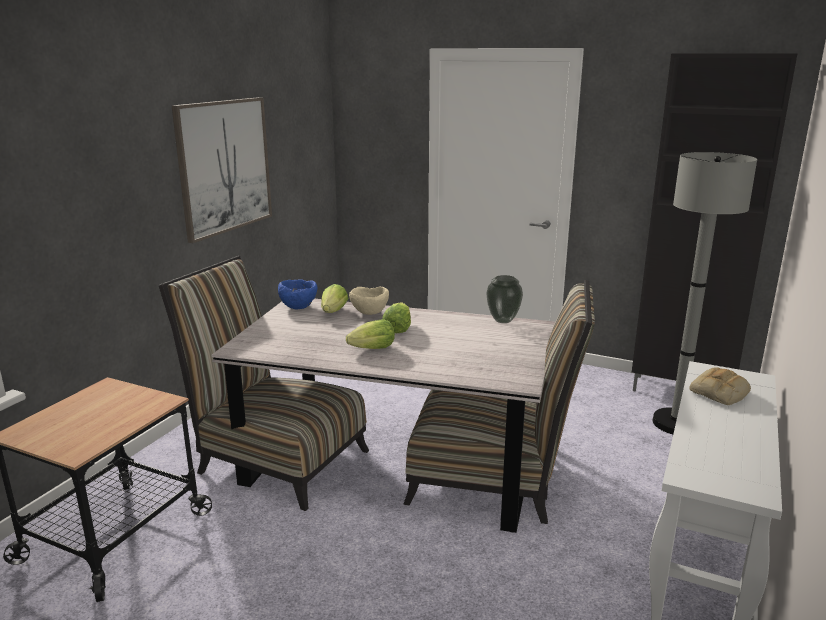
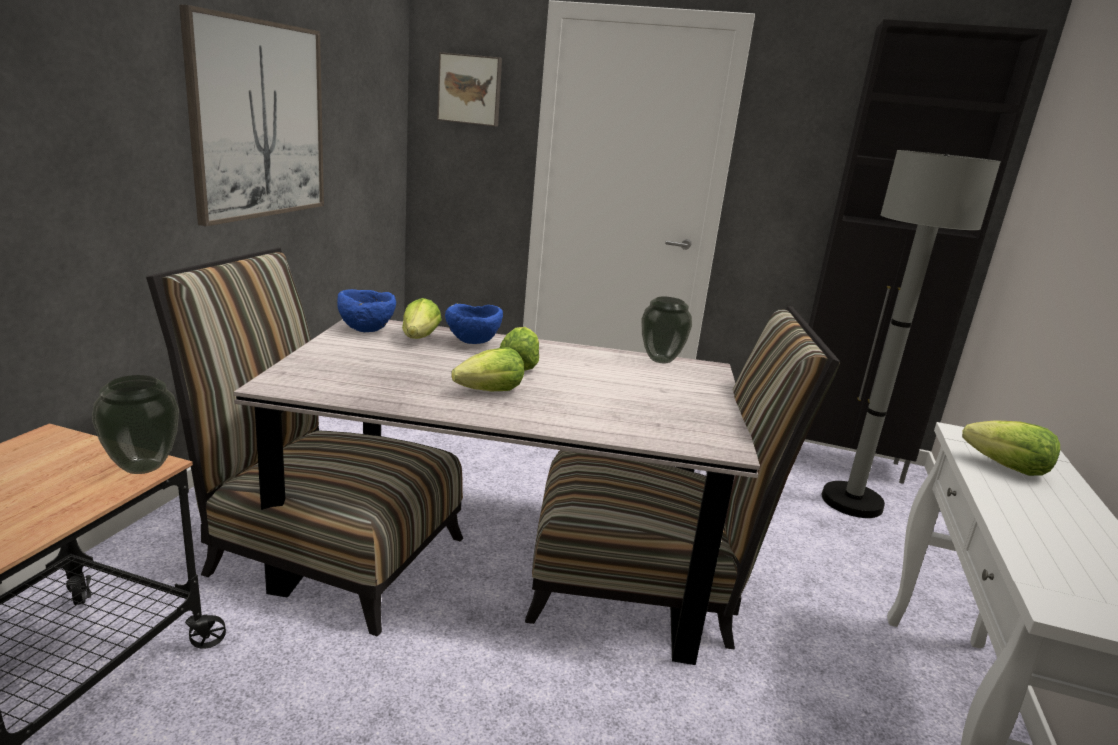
camera: 10 degrees left, 0 degrees up
(161, 401) = (143, 466): none -> vase
(369, 314) = (472, 343): beige bowl -> blue bowl
(377, 116) = (470, 89): none -> picture
(720, 393) = (1007, 468): bread -> lettuce

